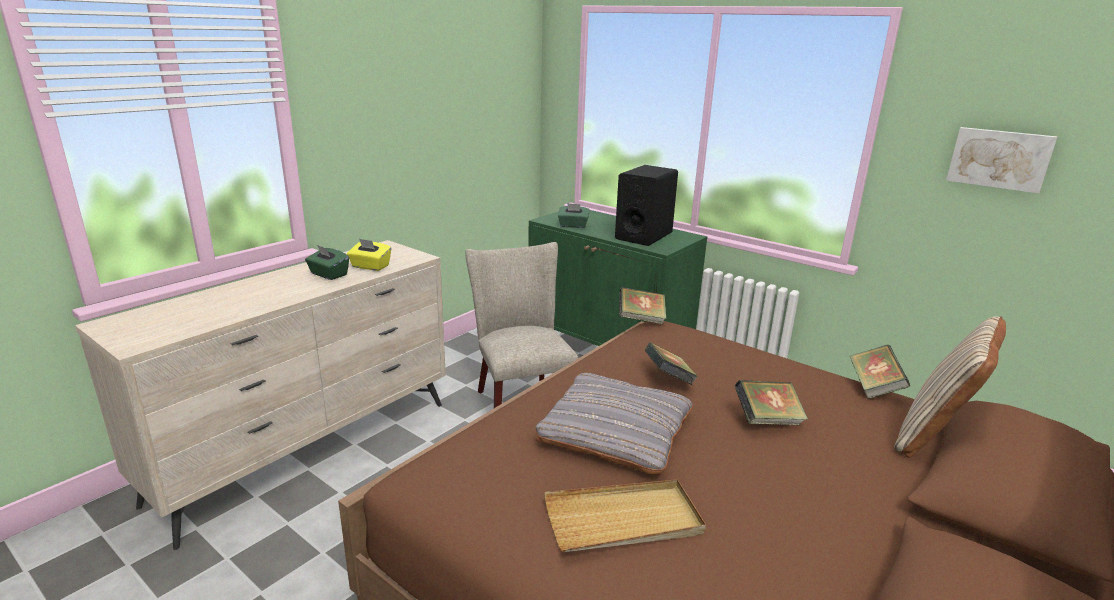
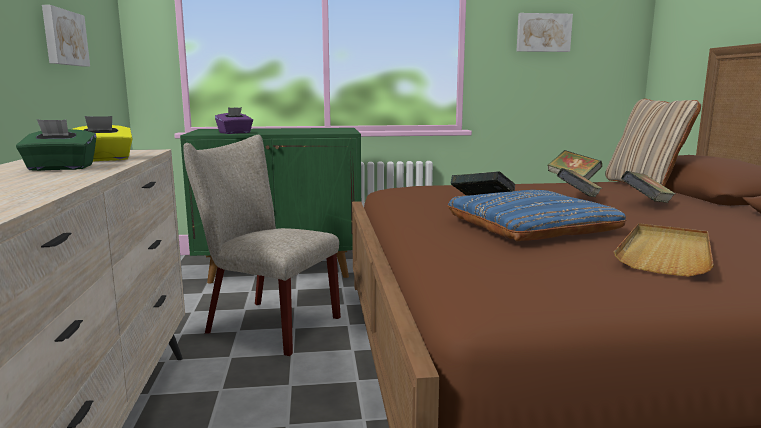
camera: 45 degrees left, 10 degrees down
(448, 137) = (63, 38): none -> picture
(573, 225) = (235, 133): green tissue box -> purple tissue box
(616, 431) = (530, 226): grey pillow -> blue pillow
(641, 319) = (374, 188): book -> book (646, 204)
(643, 236) = (311, 130): black speaker -> none

